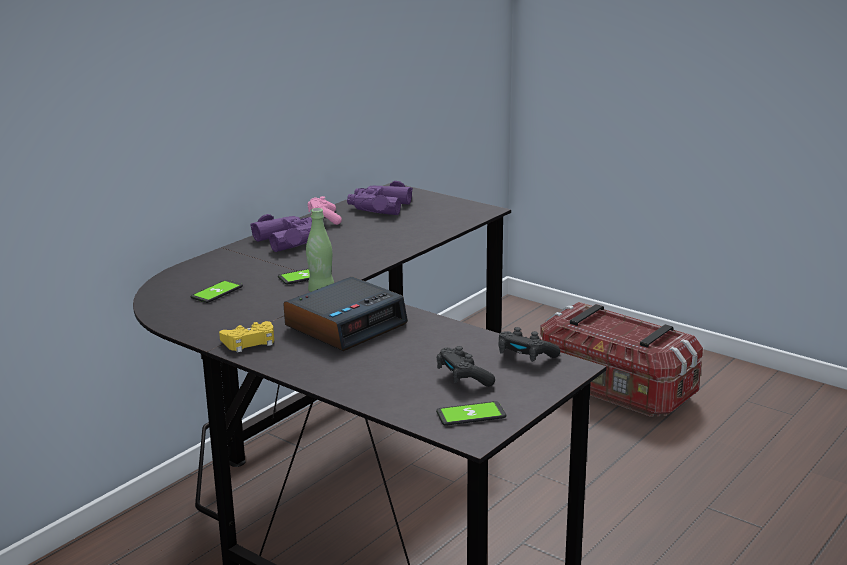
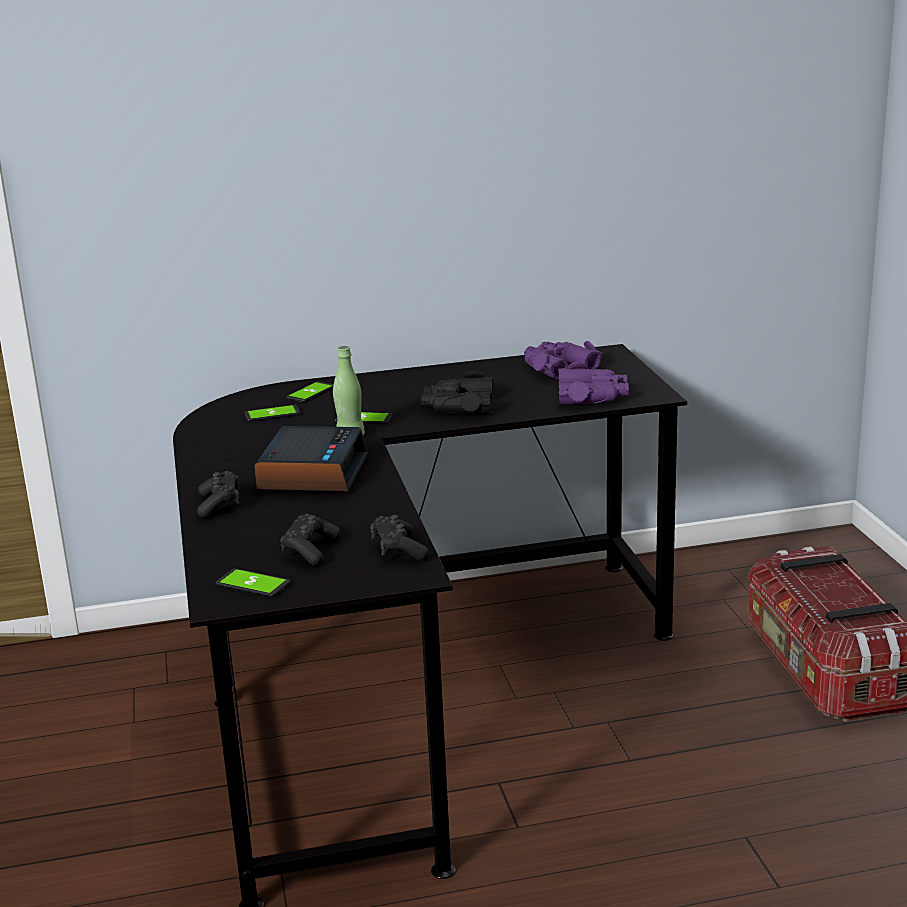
camera: 40 degrees right, 0 degrees up
(216, 268) = (310, 393): none -> phone
(249, 342) = (216, 464): yellow game controller -> none
(290, 240) = (417, 381): purple binoculars -> purple binoculars (592, 396)
(319, 370) = (219, 505): none -> black game controller
(324, 219) = (484, 368): pink game controller -> none
(346, 325) = (312, 473): alarm clock -> alarm clock turned 75 degrees counterclockwise
(360, 249) = (458, 406): none -> black binoculars

